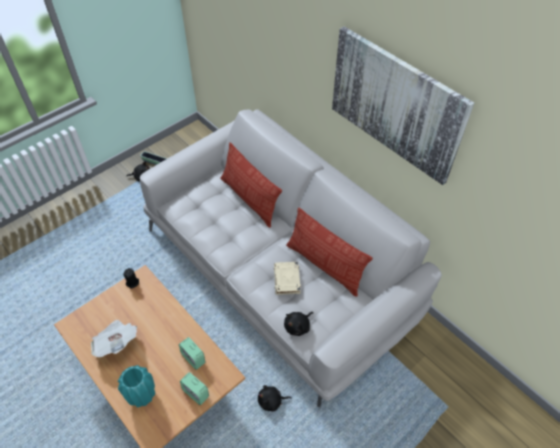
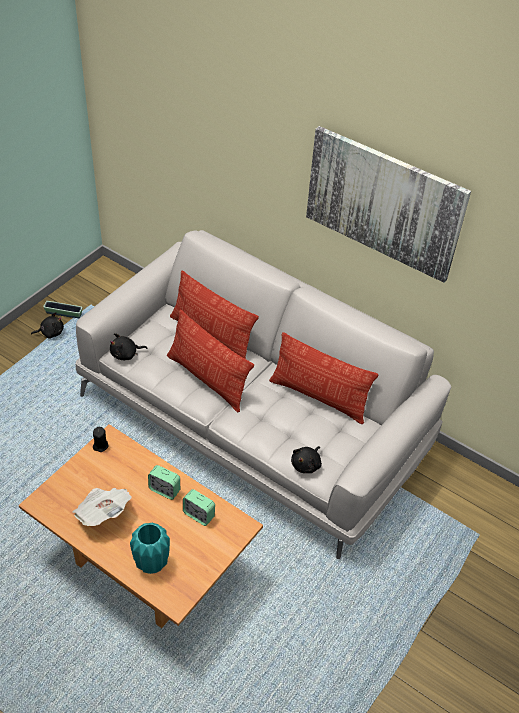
camera: 15 degrees left, 5 degrees down
(196, 393) = (212, 550): alarm clock -> alarm clock (164, 490)
(236, 236) = (208, 379): none -> pillow
(271, 401) = (283, 562): black plush toy -> black plush toy (126, 354)
(287, 280) = (281, 417): beige book -> none

